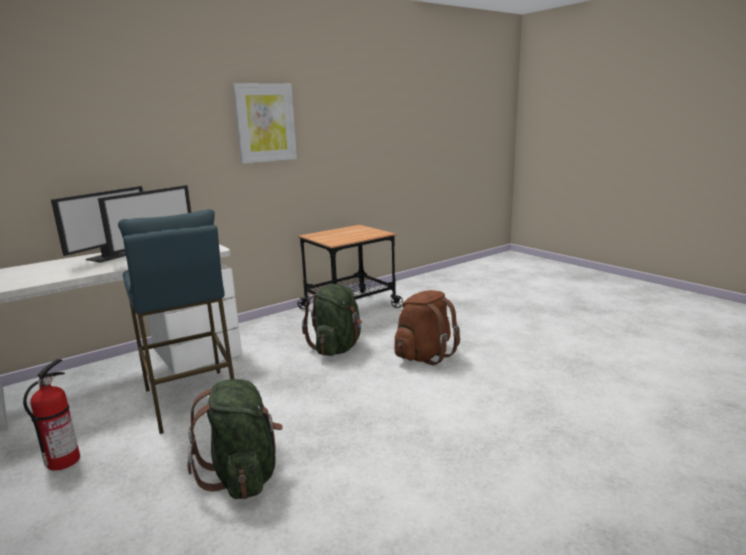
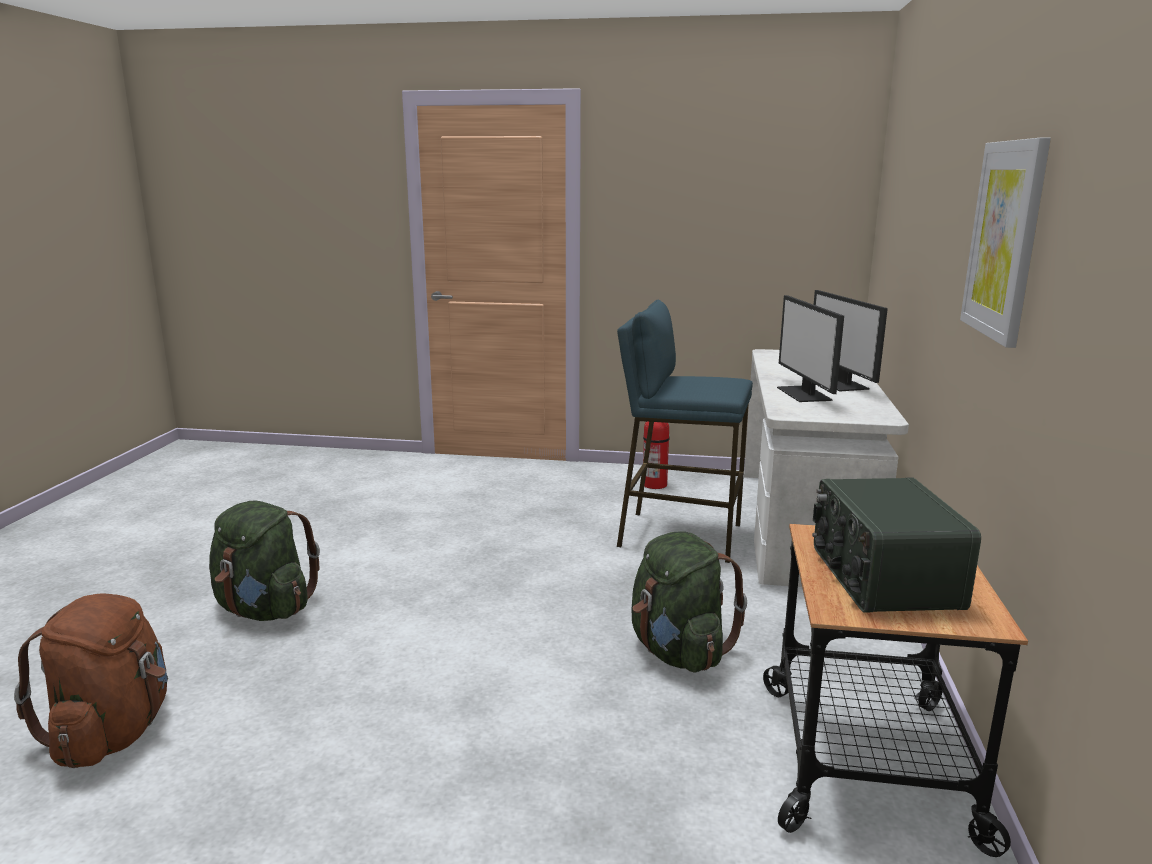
camera: 135 degrees right, 0 degrees up
(243, 475) = (518, 522): green backpack -> green backpack (265, 610)
(352, 234) = (881, 578): none -> radio
(424, 355) = (529, 702): brown backpack -> brown backpack (113, 733)

